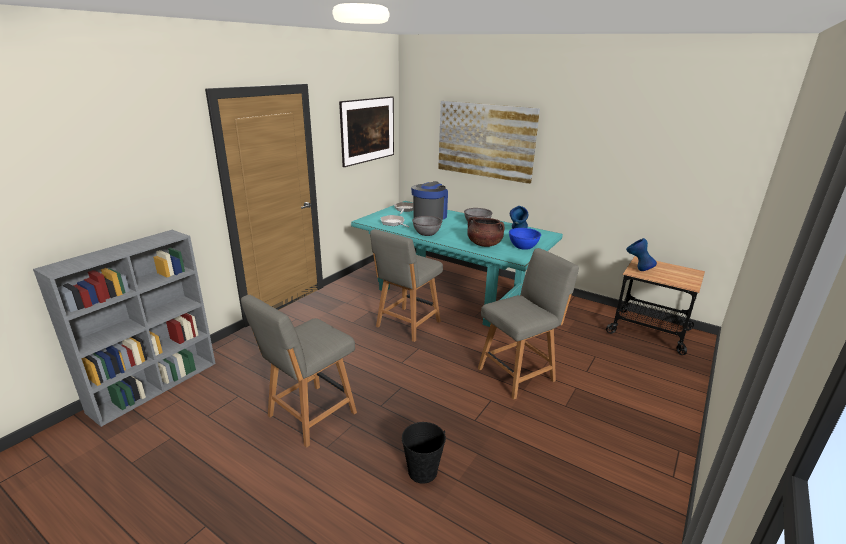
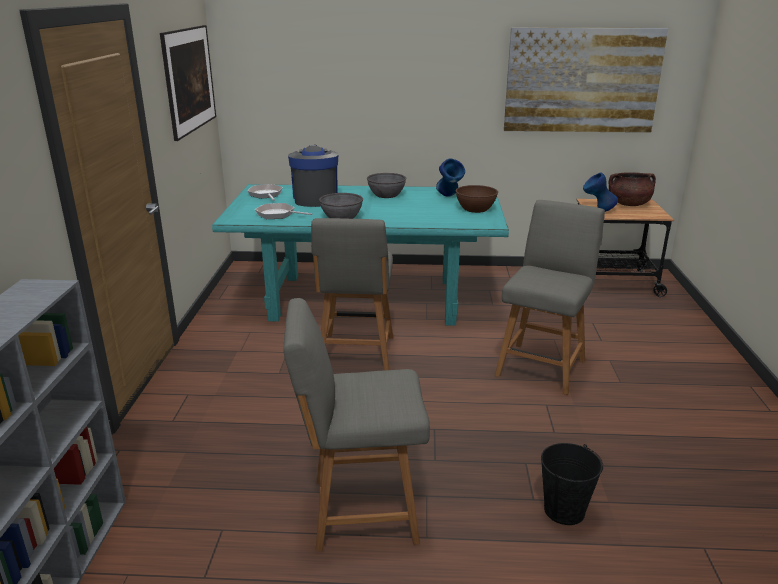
camera: 30 degrees left, 0 degrees up
(309, 416) = (359, 510): grey chair -> grey chair turned 75 degrees clockwise
(484, 244) = (430, 216): brown cooking pot -> brown cooking pot (628, 204)
(485, 140) = (363, 79): picture -> picture (582, 80)
(523, 246) = (475, 209): blue bowl -> brown bowl

